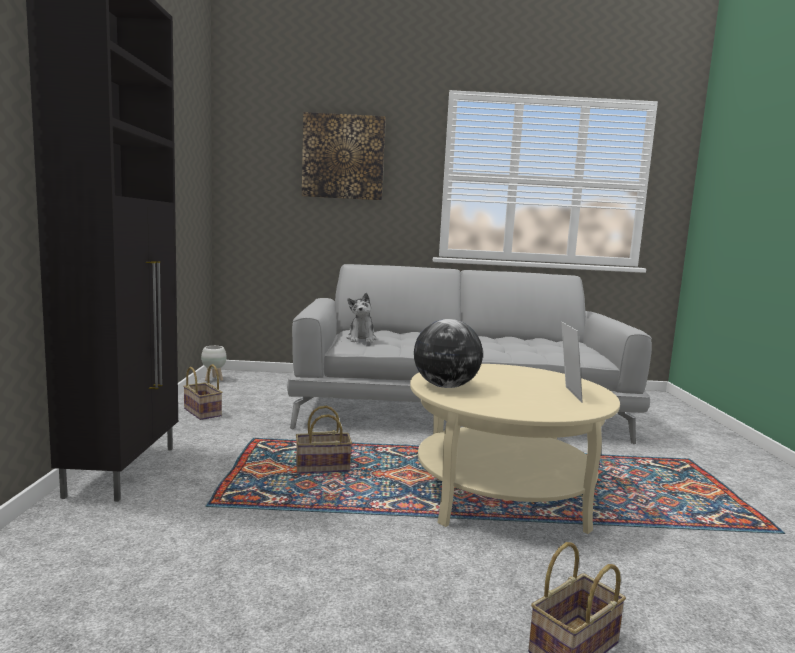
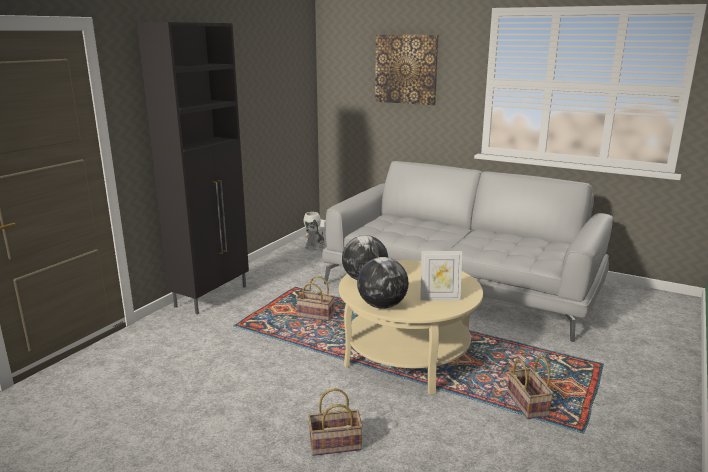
camera: 30 degrees right, 10 degrees up
(204, 412) = (283, 263): basket -> basket (529, 404)
(361, 339) = (380, 226): plush toy -> plush toy (315, 246)
(521, 409) = (382, 305): none -> globe
(568, 394) = (439, 298): picture frame -> picture frame turned 60 degrees clockwise

